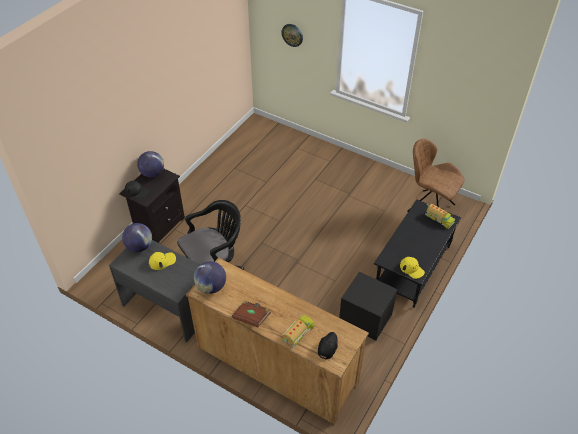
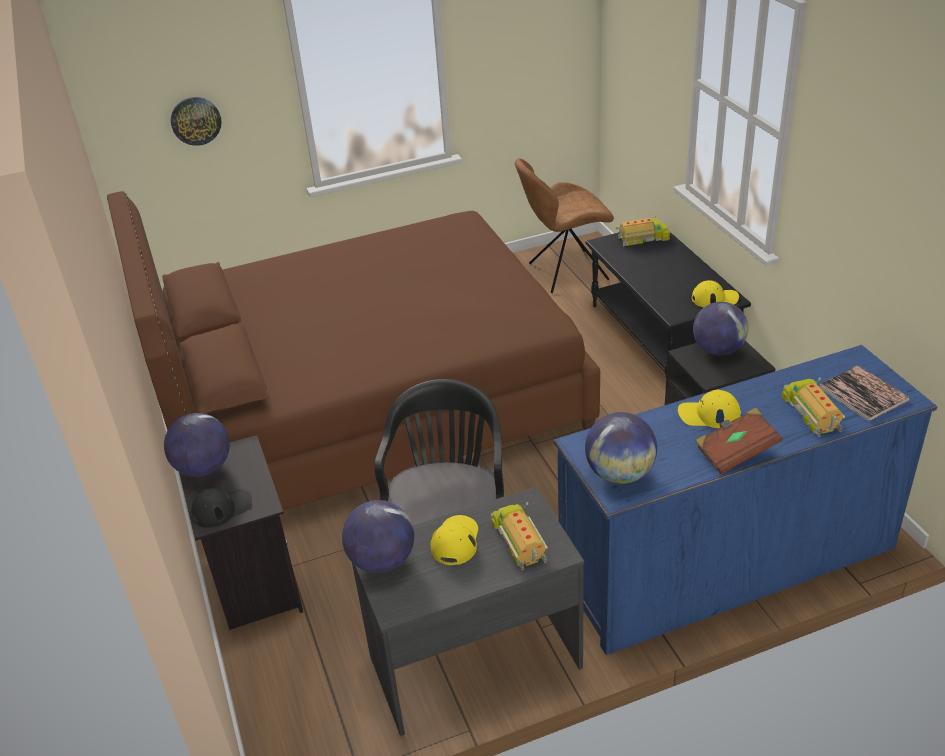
camera: 50 degrees left, 10 degrees down
(175, 279) = (520, 541): none -> toy truck
(270, 298) = (708, 414): none -> yellow cap
(276, 197) = (369, 404): none -> brown bed
(276, 364) = (727, 563): brown dresser -> blue dresser
(327, 346) = (863, 394): black cap -> book
(375, 289) = (718, 350): none -> globe

